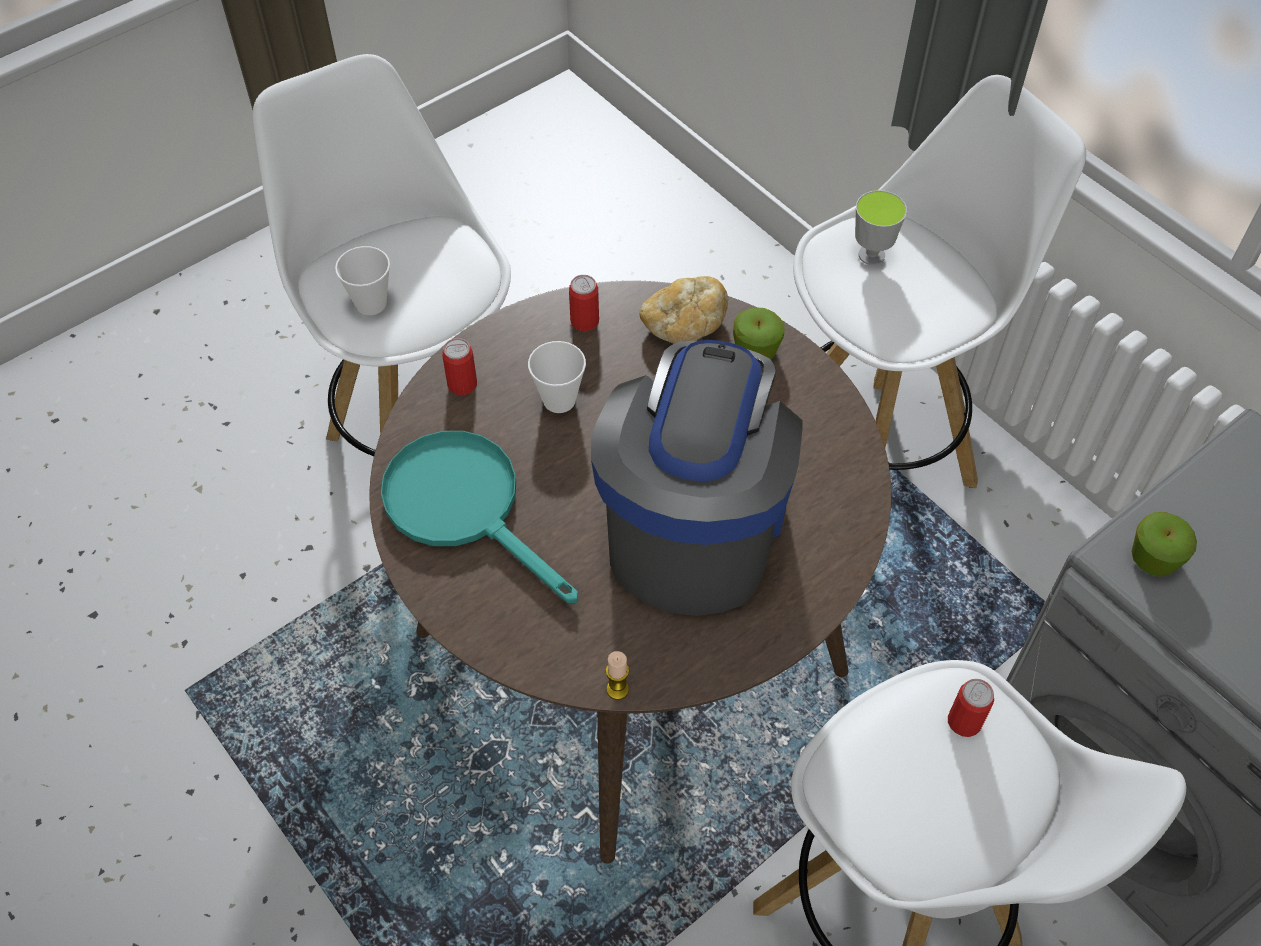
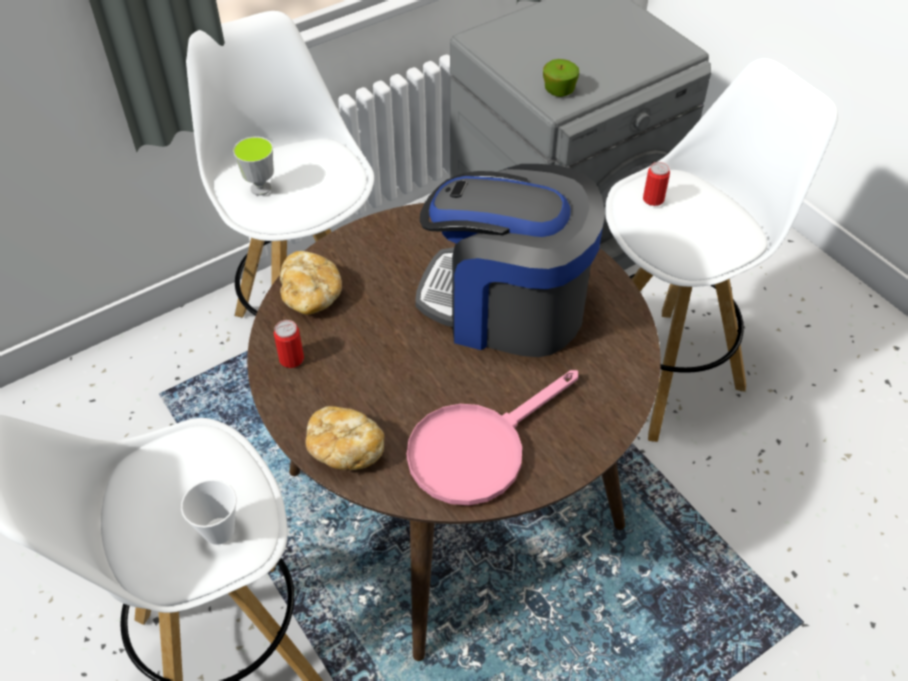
camera: 85 degrees left, 5 degrees down
(462, 384) = (345, 448): can -> bread
(465, 507) = (478, 448): turquoise frying pan -> pink frying pan
(559, 400) = (375, 380): cup -> none
(617, 689) = (644, 359): candle -> none
(756, 350) = (347, 256): apple -> none

